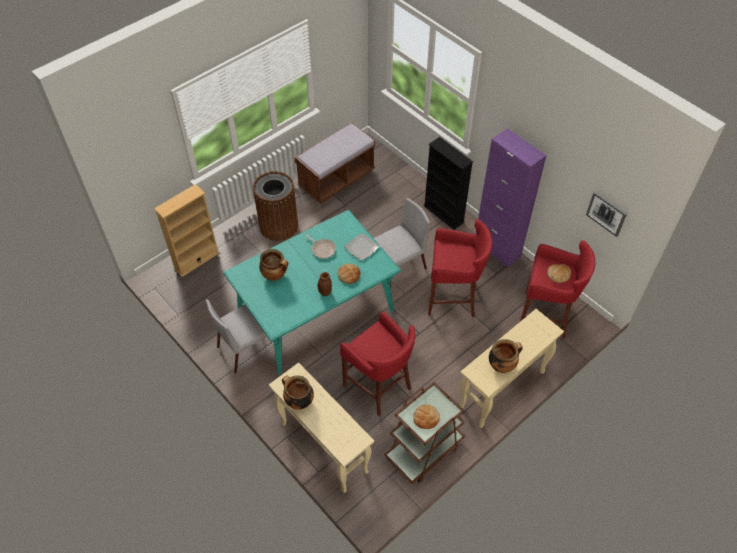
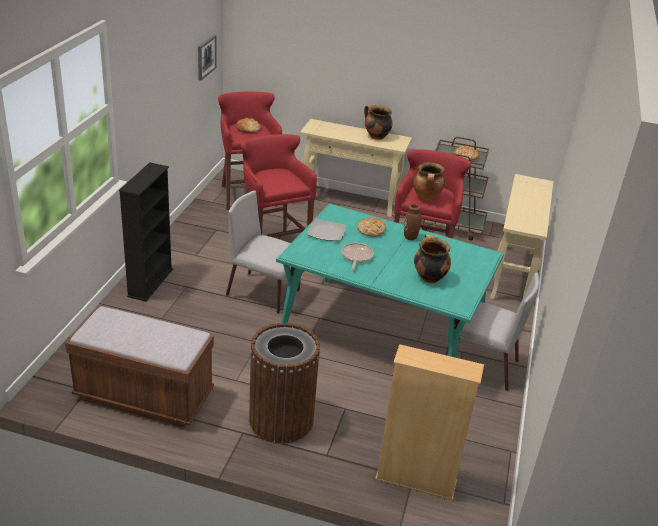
camera: 125 degrees left, 20 degrees down
(298, 401) = (537, 216): cooking pot -> cooking pot (426, 198)
(497, 248) = (179, 236): purple cabinet -> none

